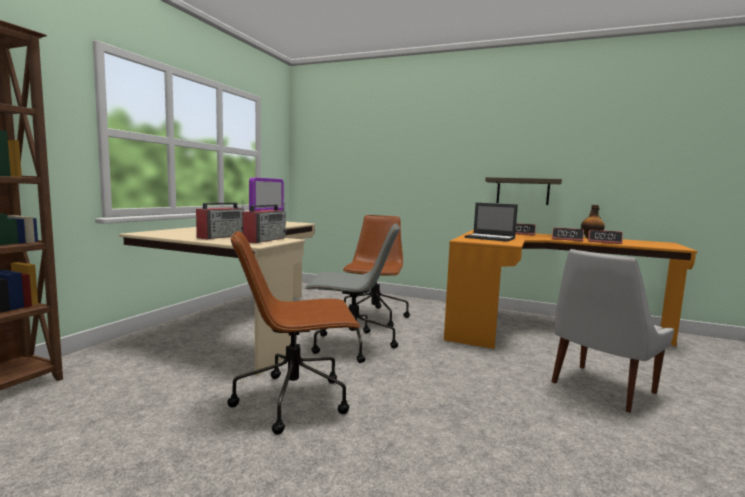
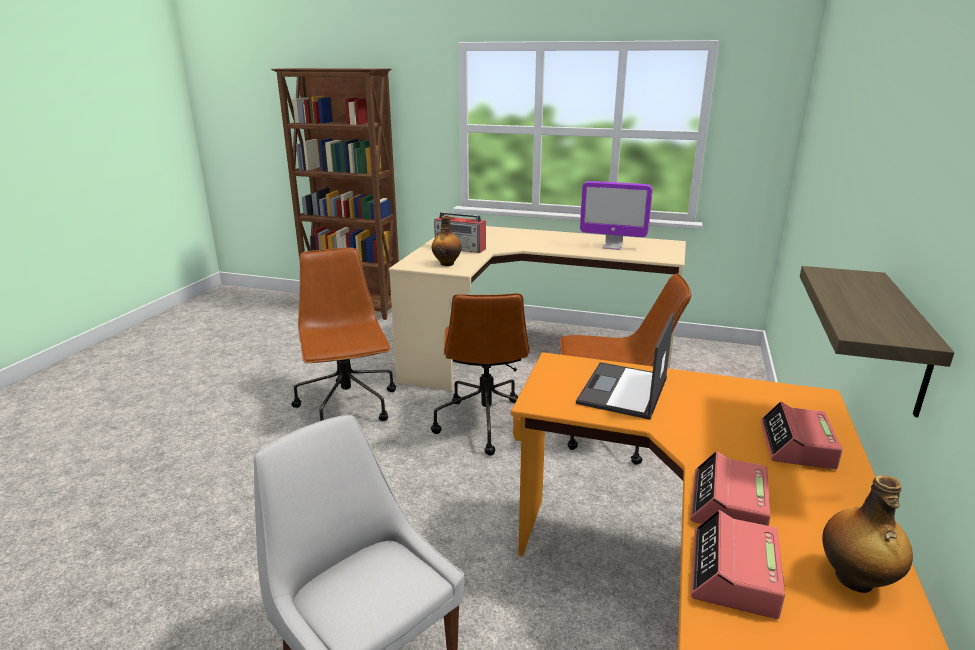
camera: 85 degrees right, 15 degrees up
(265, 240) = (447, 263): radio -> bottle
(350, 346) = (486, 422): grey office chair -> brown office chair

